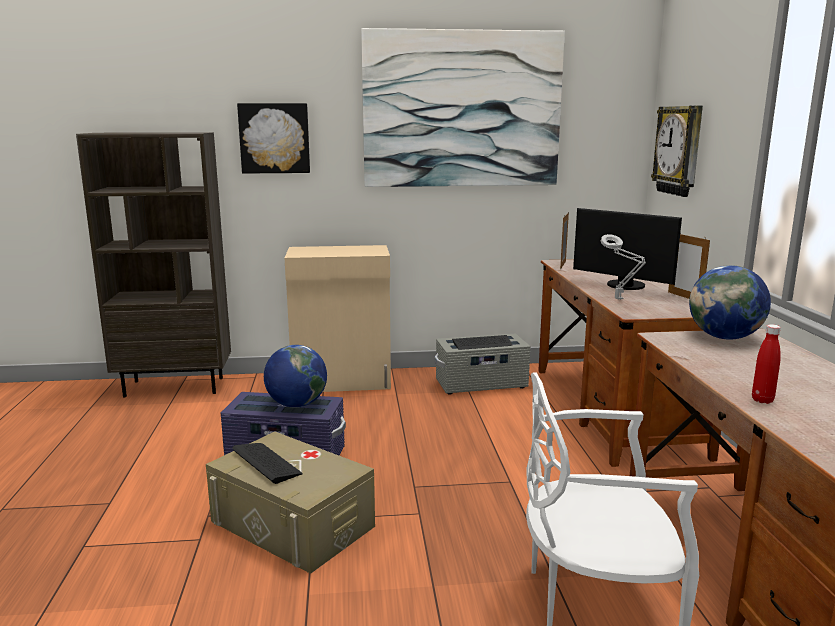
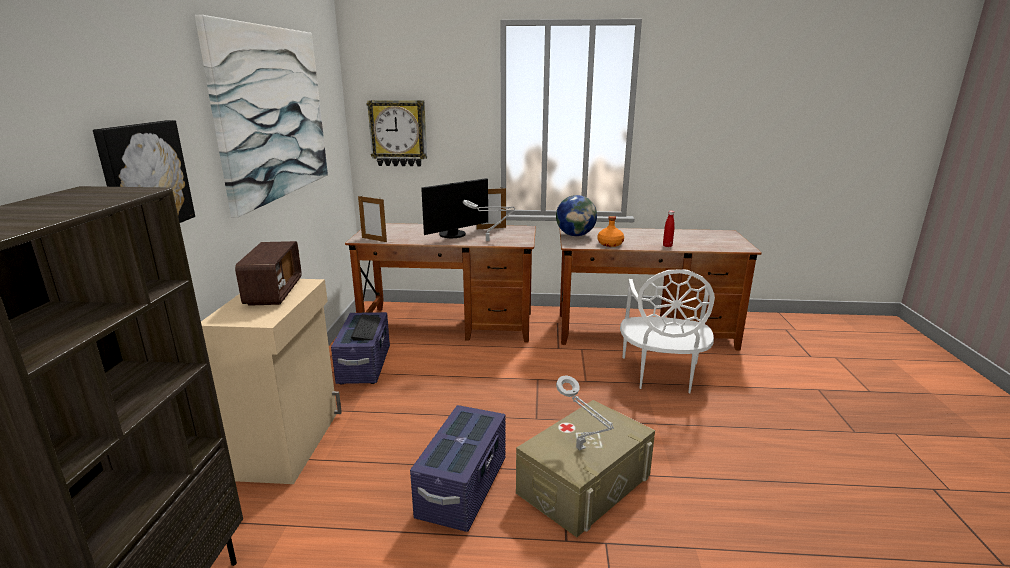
camera: 80 degrees left, 5 degrees up
(266, 463) = (582, 450): keyboard -> grey table lamp
(296, 404) = (465, 431): globe -> none
(353, 250) = (274, 292): none -> radio
(481, 384) = (365, 365): grey storage box -> purple storage box
(704, 358) = (609, 244): none -> orange bottle

